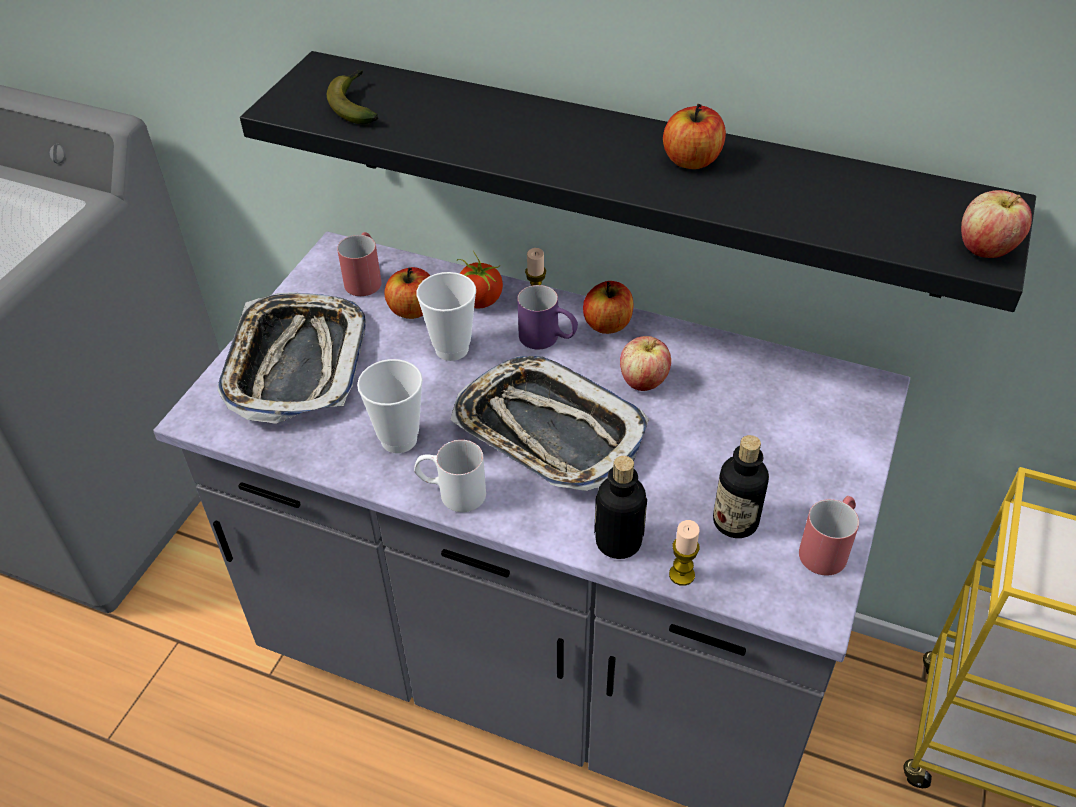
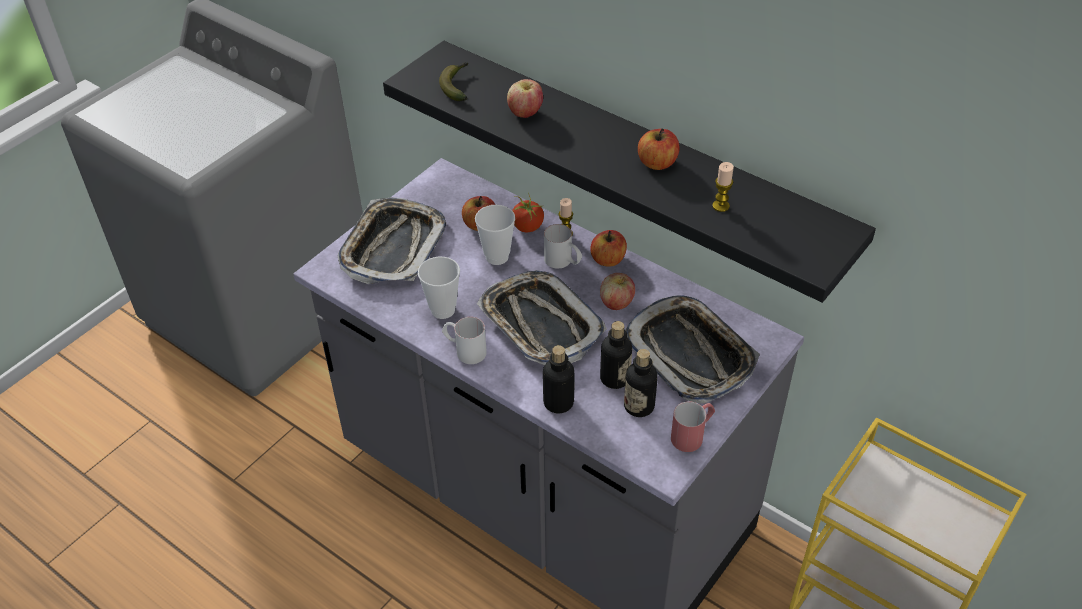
camera: 15 degrees right, 0 degrees up
(365, 278) = (456, 196): red mug -> none
(548, 339) = (563, 262): purple mug -> white mug
(681, 575) = (590, 431): candle -> candle (720, 206)
(684, 488) = (615, 378): none -> bottle
(773, 431) = (690, 354): none -> tray
(985, 249) = (817, 258): apple -> apple (525, 113)

